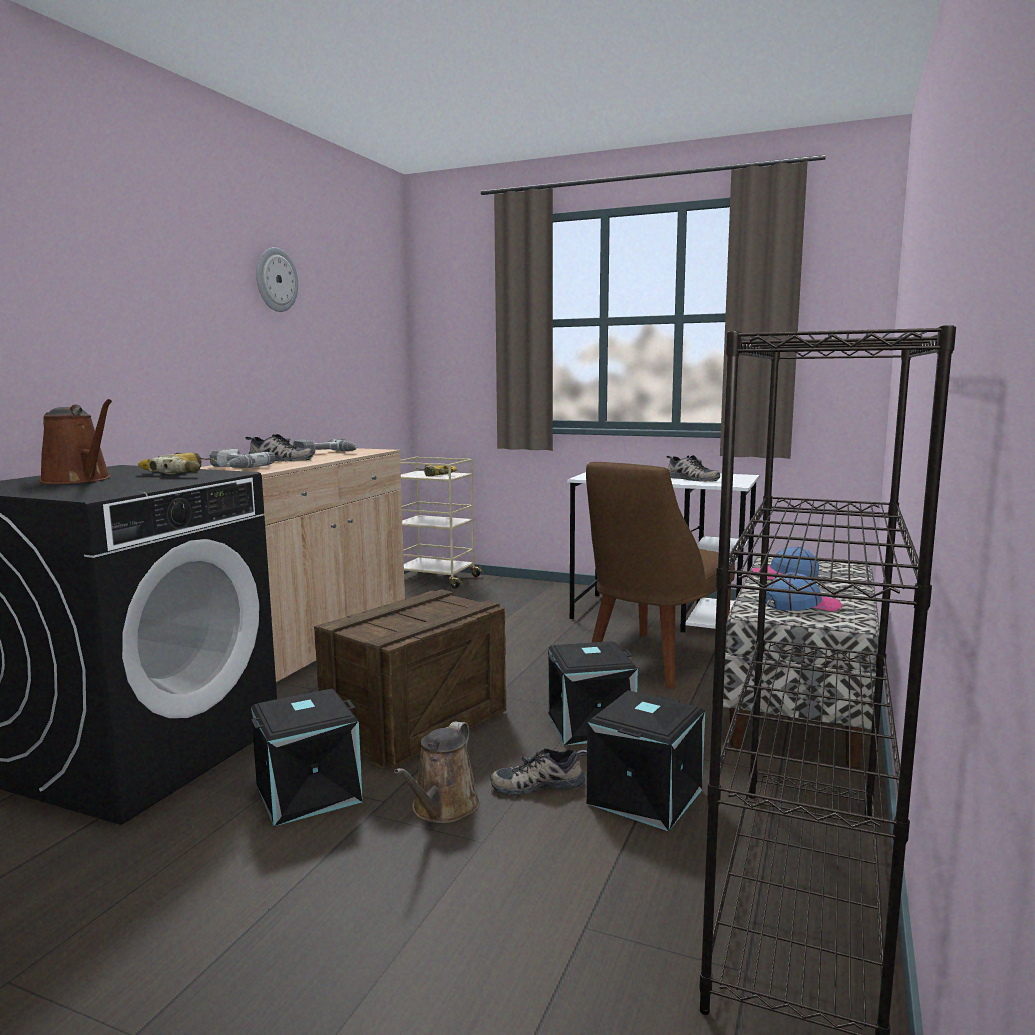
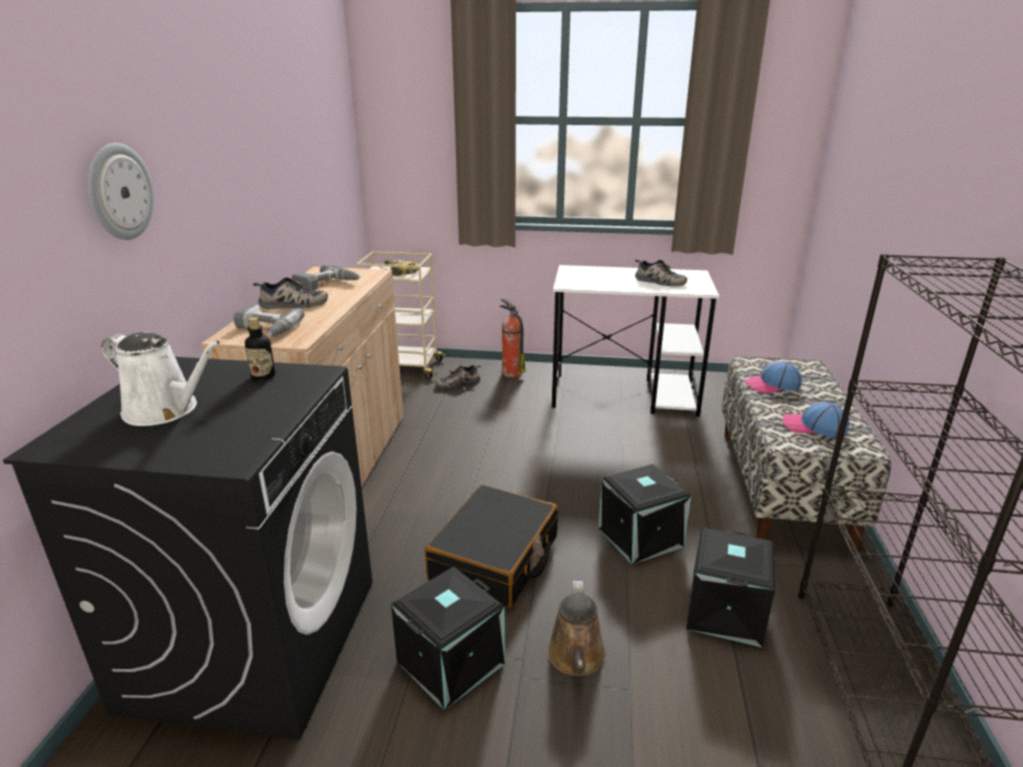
camera: 15 degrees left, 15 degrees up
(79, 480) = (166, 410): brown watering can -> white watering can
(183, 472) = (263, 376): power drill -> bottle
(276, 280) = (252, 98): wall clock -> wall clock (119, 192)
(417, 724) = (495, 559): crate -> black suitcase
(538, 783) = (636, 613): shoe -> shoe (458, 383)
(545, 590) = (511, 373): none -> fire extinguisher
(652, 661) = (648, 452): brown chair -> none
(802, 605) = (814, 427): cap -> cap turned 135 degrees counterclockwise

